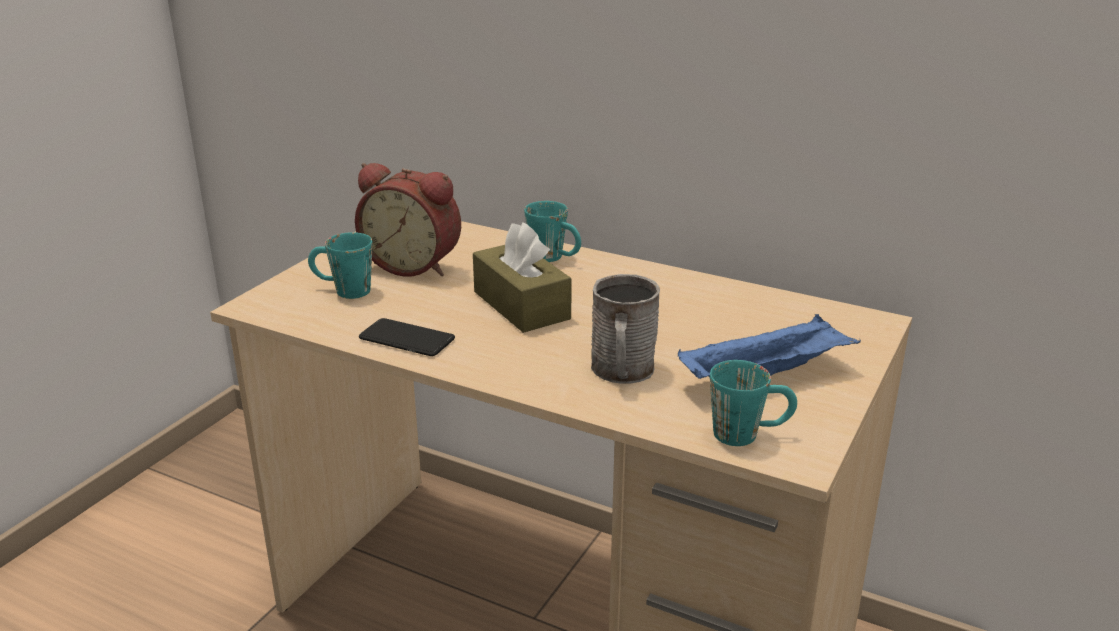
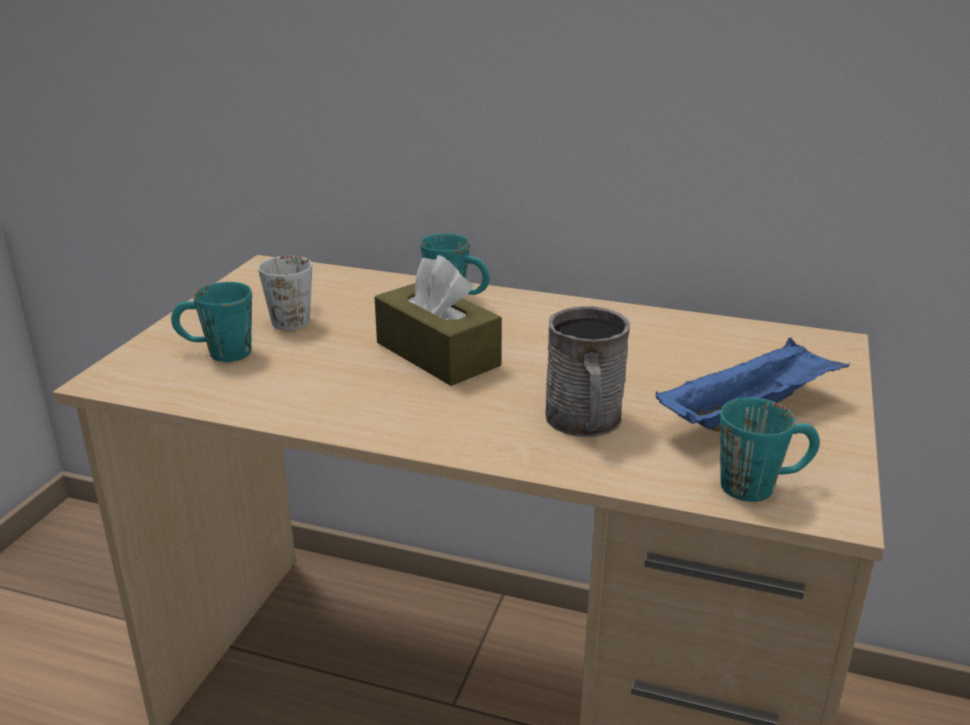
camera: 10 degrees left, 0 degrees up
(407, 339) = (313, 405): phone -> none
(414, 265) = (296, 317): alarm clock -> white mug

